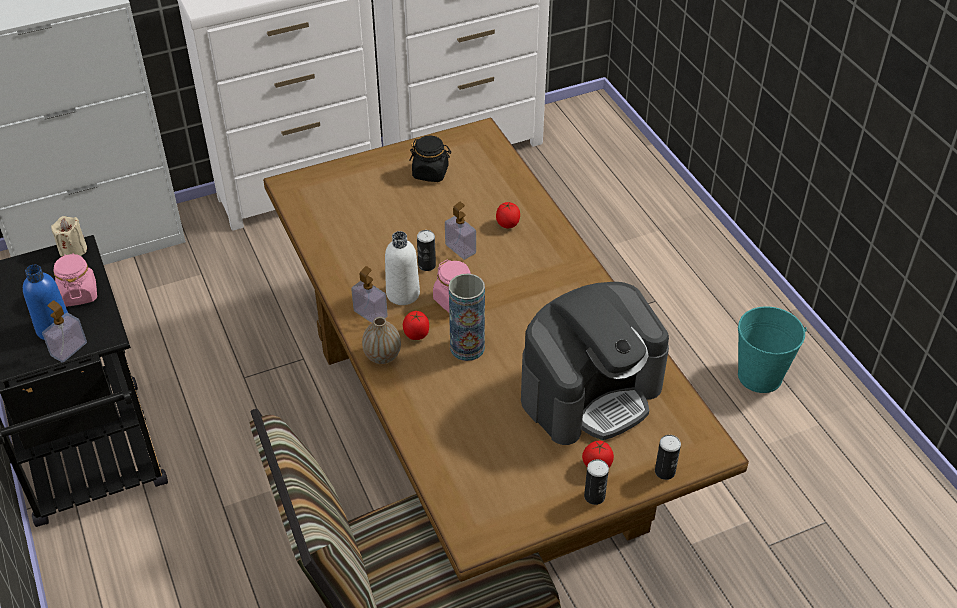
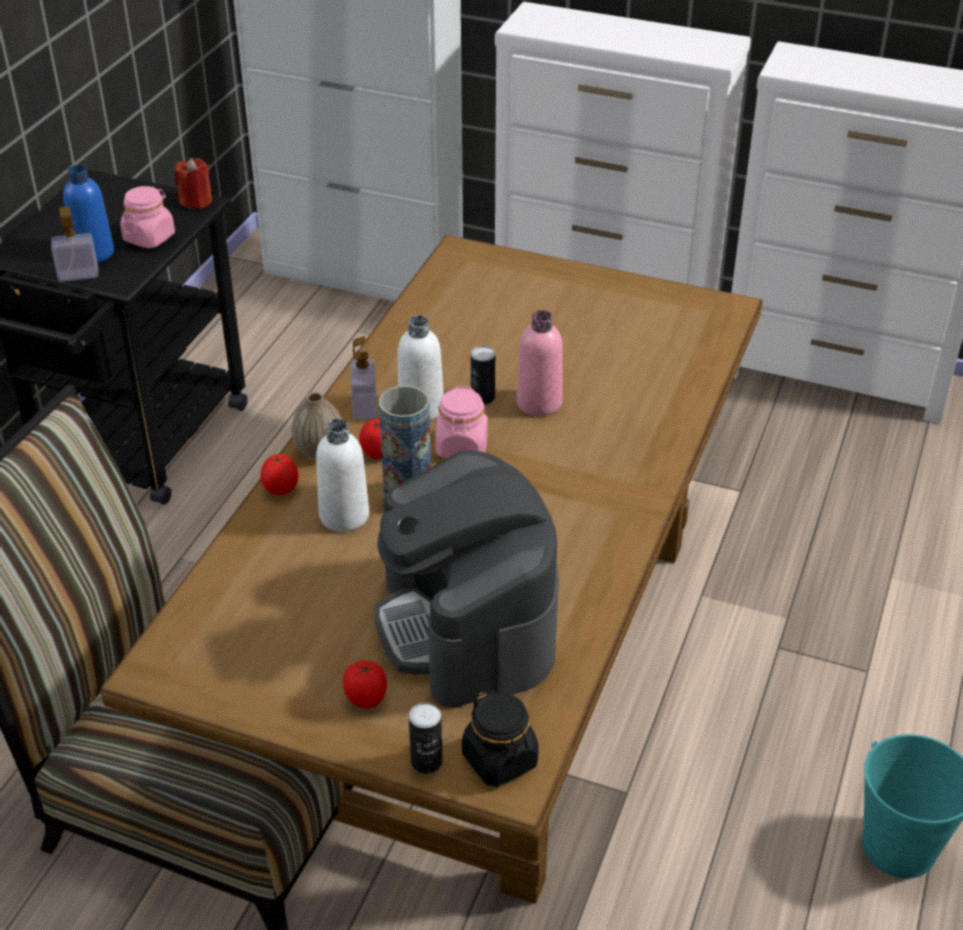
camera: 45 degrees right, 5 degrees down
(73, 250) = (196, 201): beige candle -> red candle
(430, 173) = (614, 316): black jar -> black jar (500, 760)
(449, 382) = (344, 516): none -> white bottle
(460, 249) = (539, 403): soap dispenser -> pink bottle
(507, 225) = (623, 410): tomato -> tomato (280, 490)
(590, 392) = (467, 625): coffee machine -> coffee machine turned 60 degrees clockwise
(594, 496) = (319, 725): can -> none

